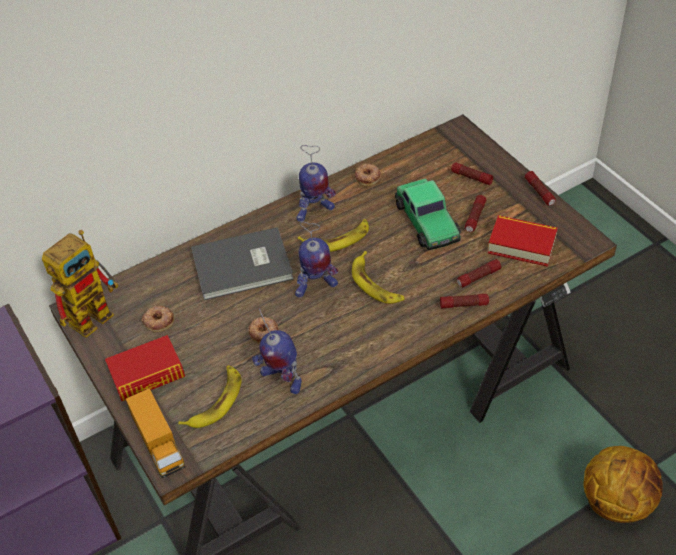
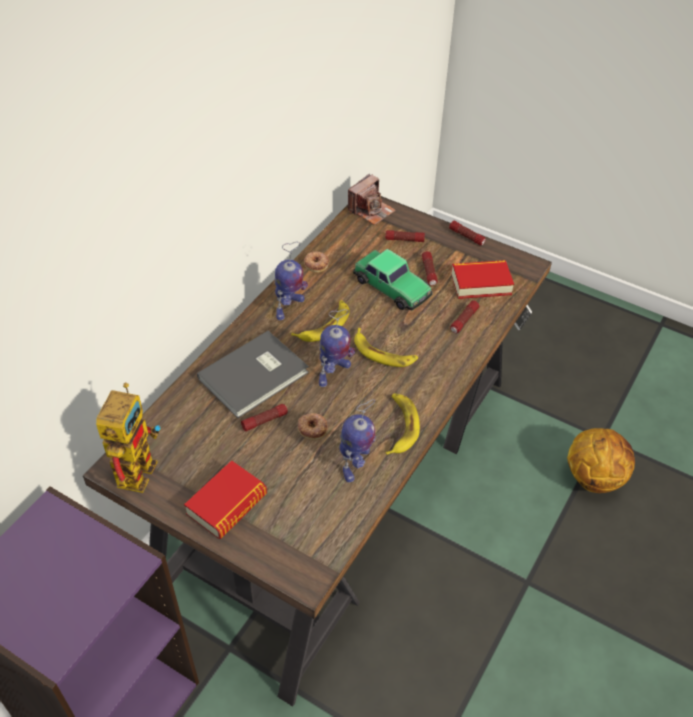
camera: 30 degrees left, 0 degrees up
(158, 320) = (206, 451): donut -> none
(159, 444) = (281, 564): toy truck -> none
(215, 401) = (309, 505): banana -> banana (400, 426)
(281, 379) = (355, 464): toy robot -> toy robot turned 75 degrees counterclockwise
(456, 138) = (371, 210): none -> camera
(464, 304) = (467, 347): flashlight -> flashlight (264, 421)

